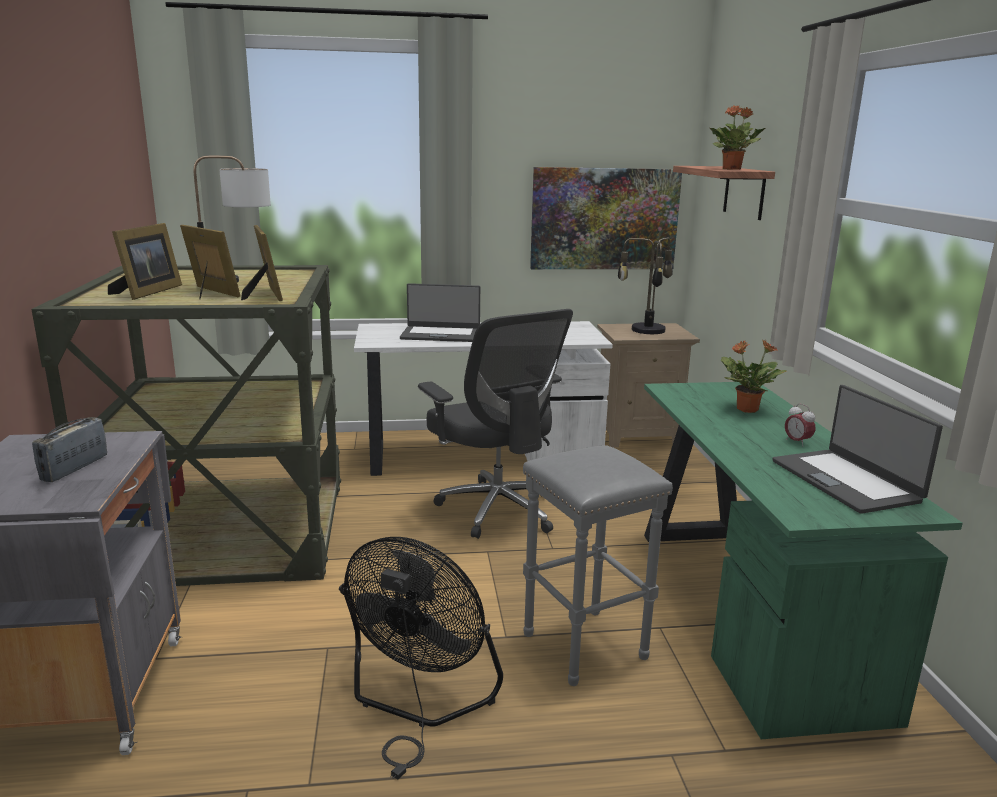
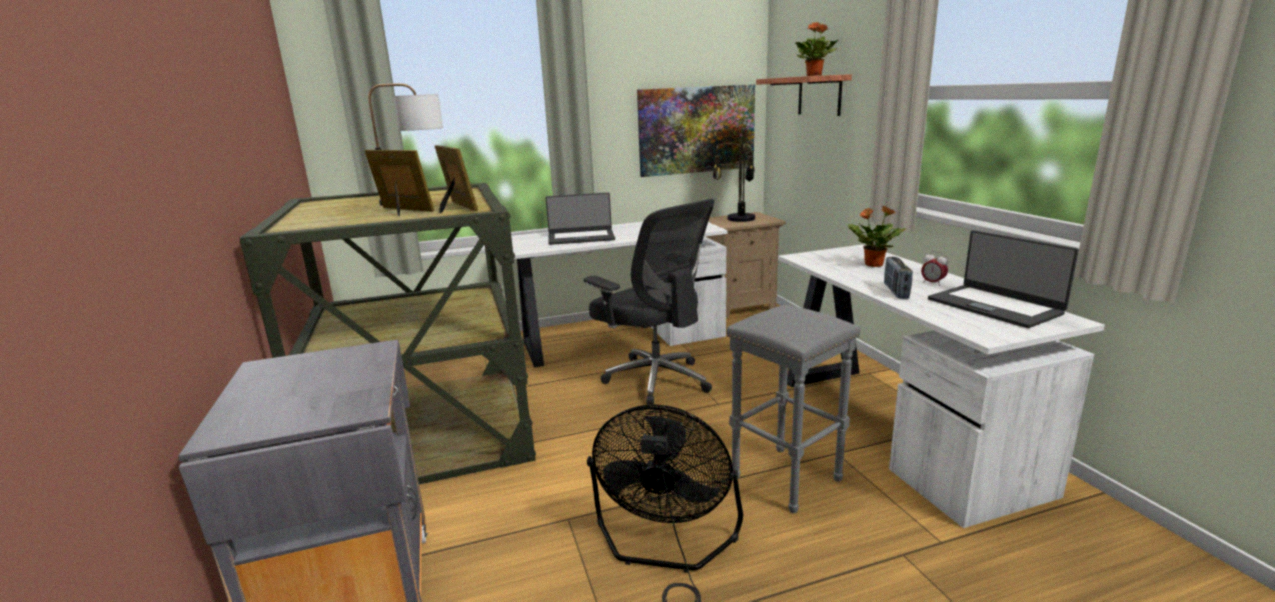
camera: 10 degrees left, 0 degrees up
(75, 468) = (335, 383): radio -> radio (896, 291)
(147, 292) = (340, 216): picture frame -> none
(746, 609) = (894, 427): green desk -> white desk

